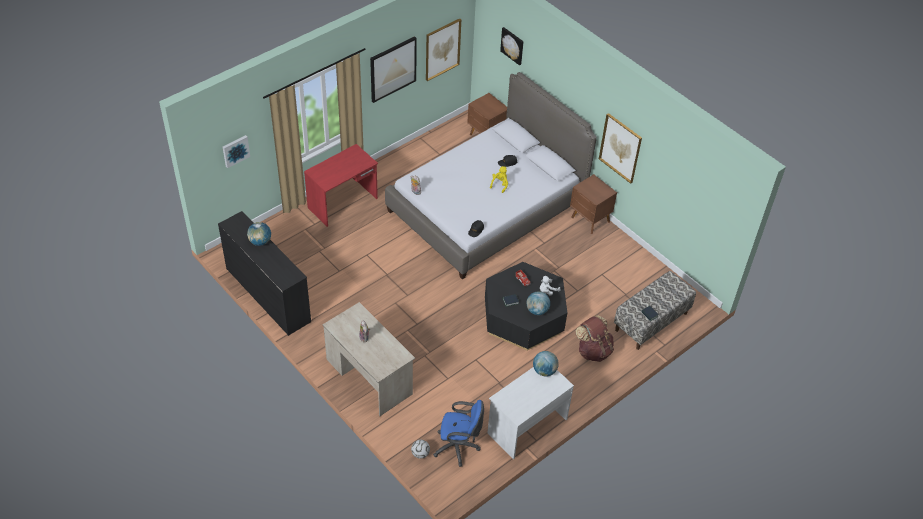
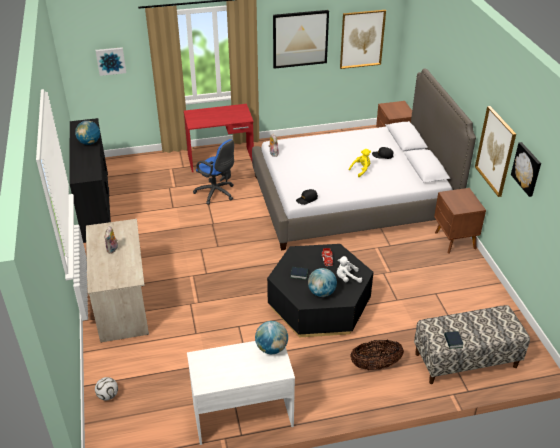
camera: 30 degrees right, 10 degrees down
(458, 447) = (152, 406): blue office chair -> blue office chair (217, 193)
(512, 45) = (426, 40): picture -> picture (527, 169)
(593, 350) = (375, 365): brown backpack -> basket

